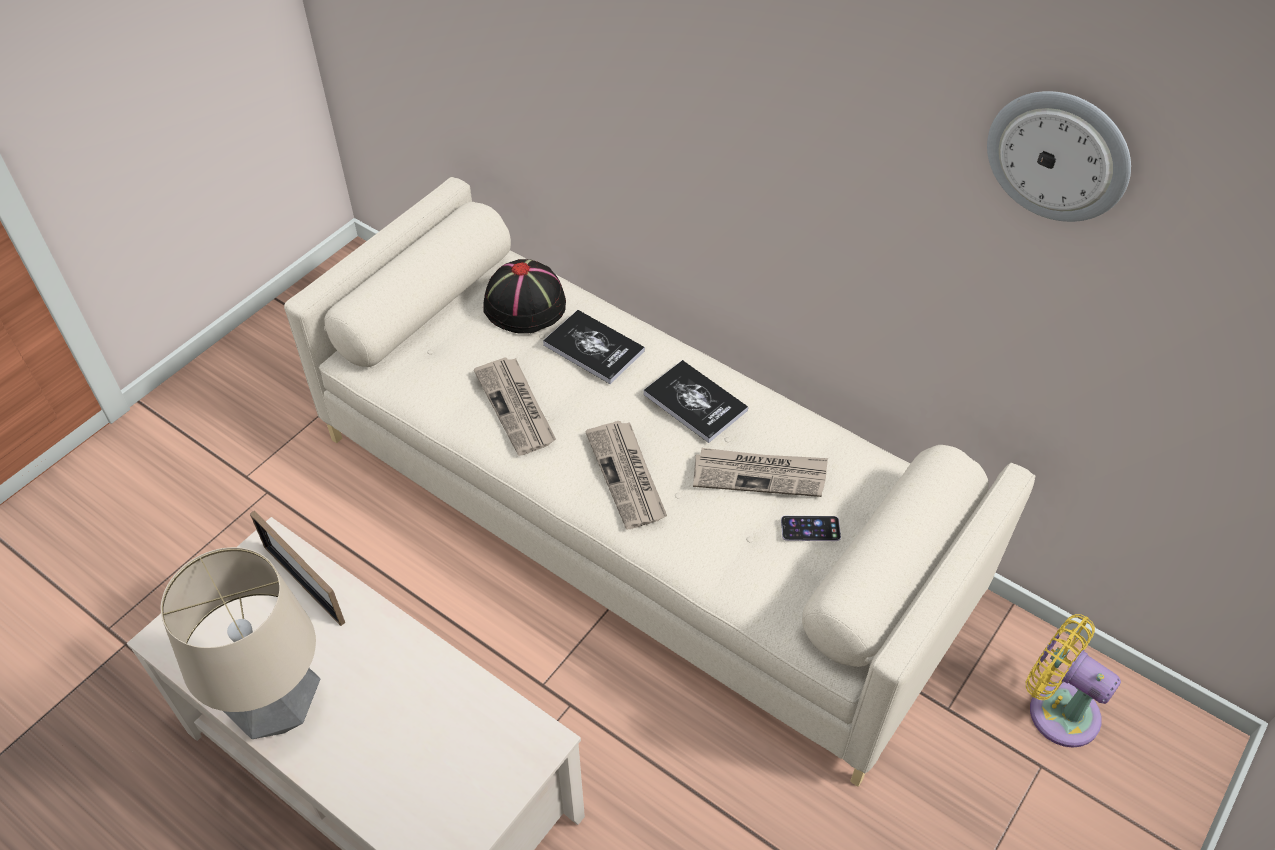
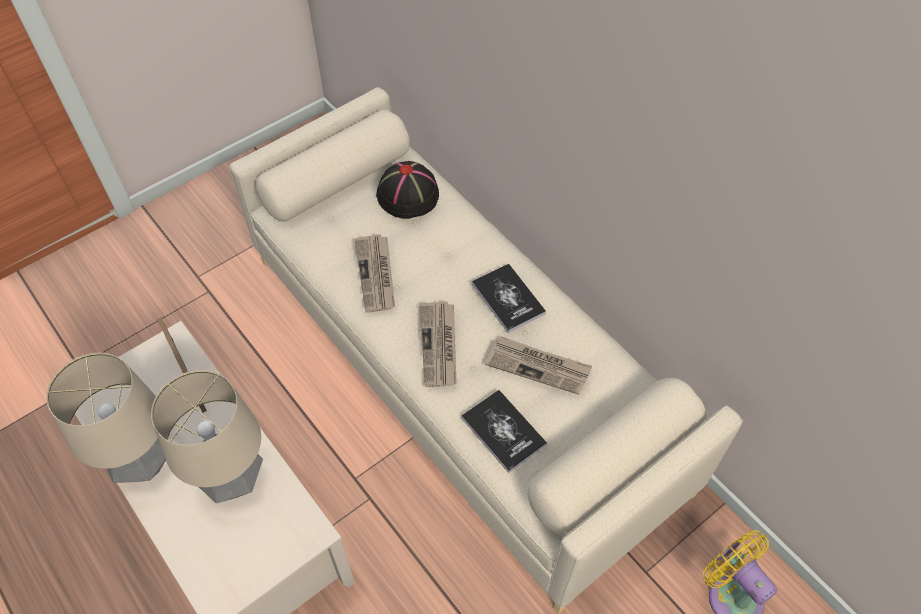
camera: 15 degrees right, 5 degrees up
(412, 701) = (234, 480): none -> table lamp
(593, 348) = (447, 240): book -> book (503, 431)
(810, 528) = (562, 418): phone -> none
(1059, 155) = (783, 187): wall clock -> none

